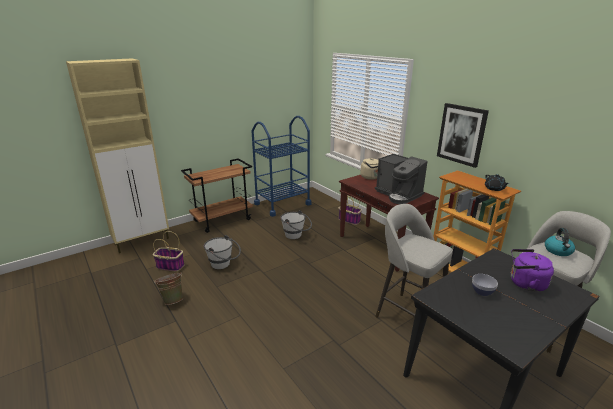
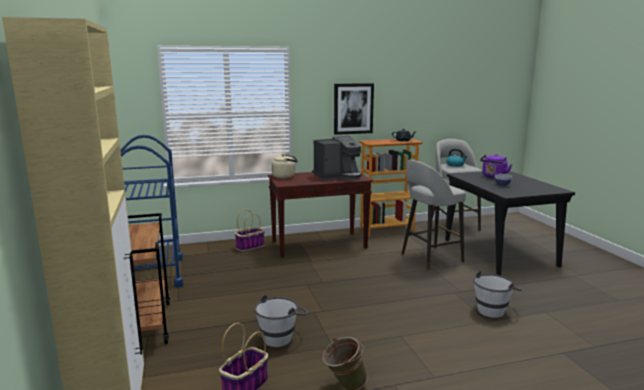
camera: 70 degrees left, 10 degrees down
(296, 236) = (254, 279): white bucket -> white bucket (493, 309)

